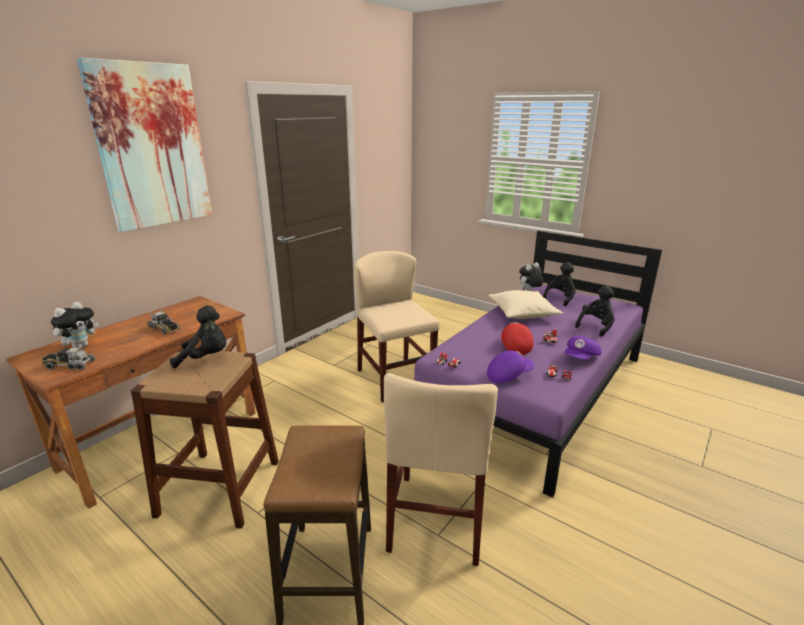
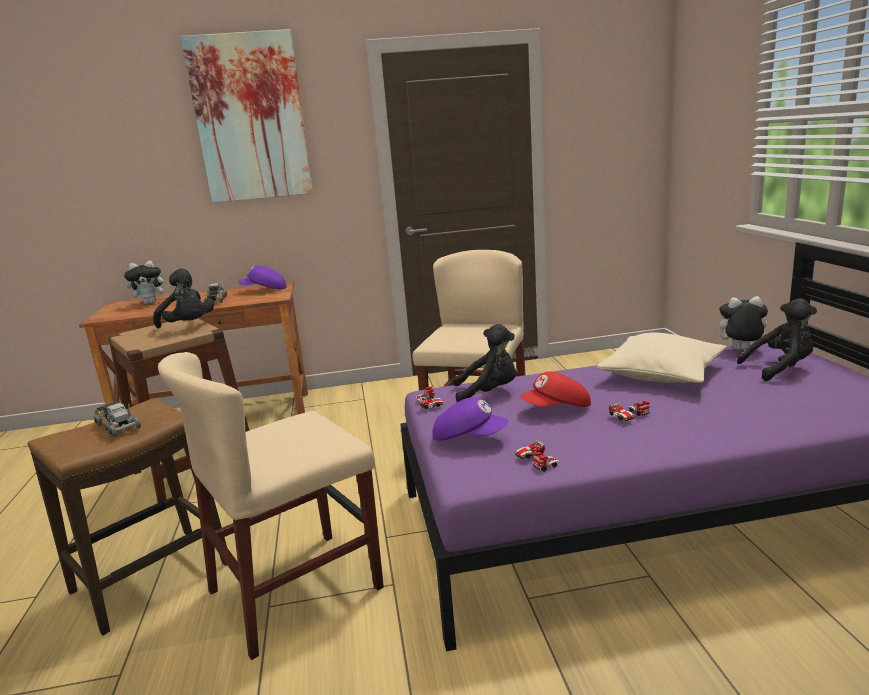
camera: 45 degrees right, 5 degrees down
(69, 365) = (120, 313): toy truck -> toy truck (117, 426)
(514, 345) = (557, 408): red cap -> red cap turned 150 degrees counterclockwise
(581, 358) = (626, 453): purple cap -> purple cap (264, 290)
(595, 326) = (759, 421): black plush toy -> black plush toy (489, 393)

